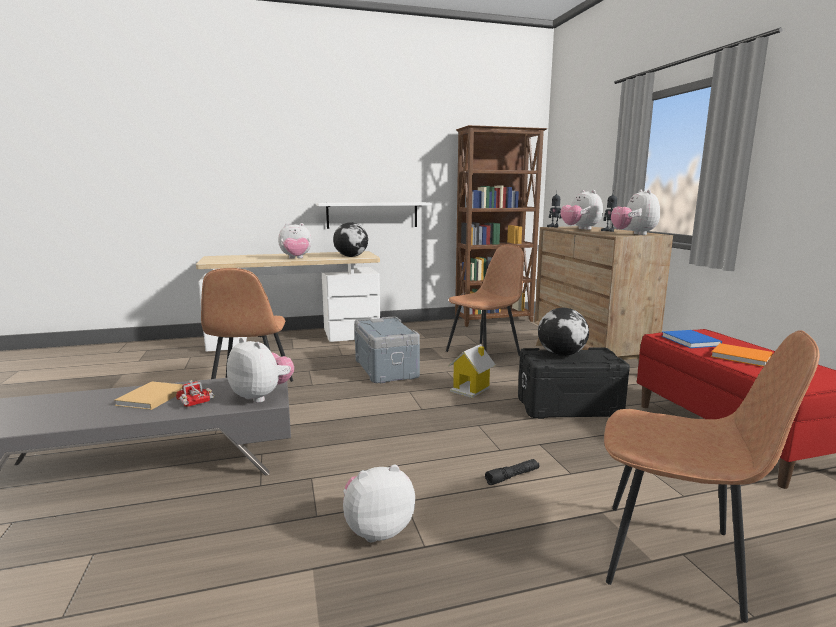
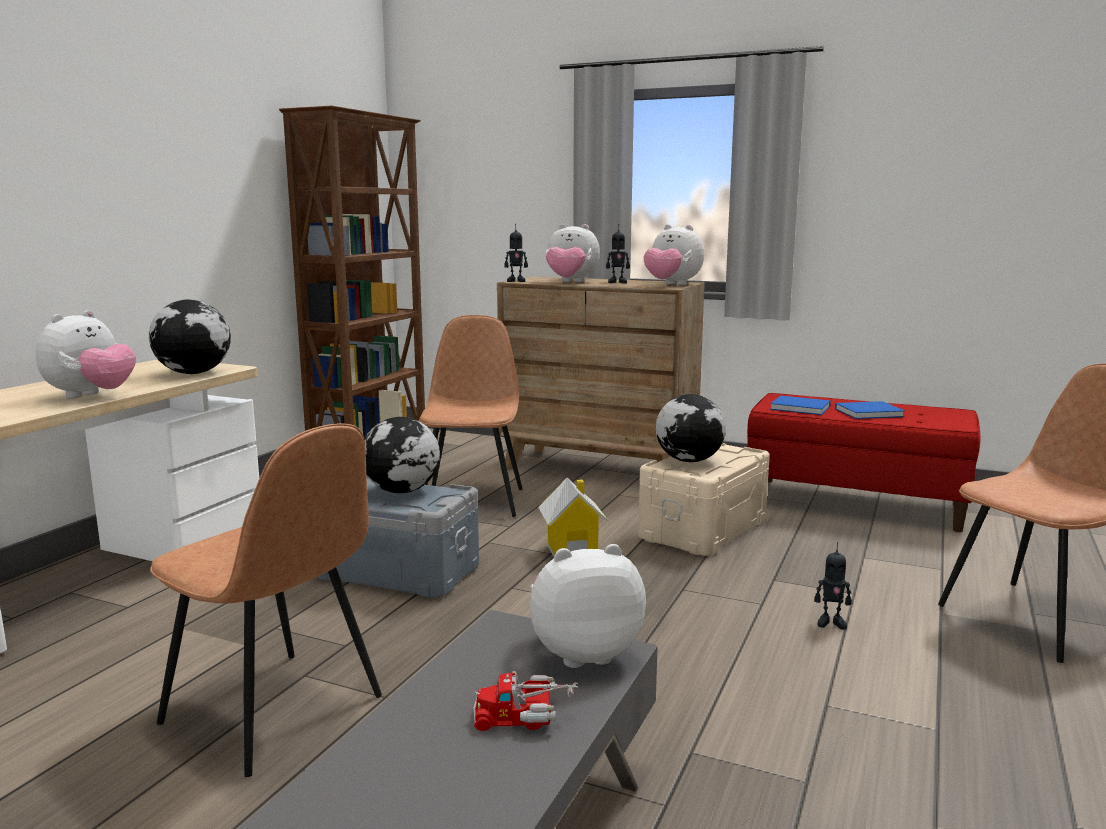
camera: 50 degrees left, 0 degrees up
(150, 398) = (428, 759): beige book -> none
(372, 215) = (158, 280): white shelf -> none
(377, 530) = (878, 747): plush toy -> none
(391, 327) = (401, 491): none -> globe
(512, 476) = (831, 623): black flashlight -> toy robot
(569, 407) = (704, 530): black storage box -> beige storage box
(743, 357) = (870, 412): orange book -> blue book

